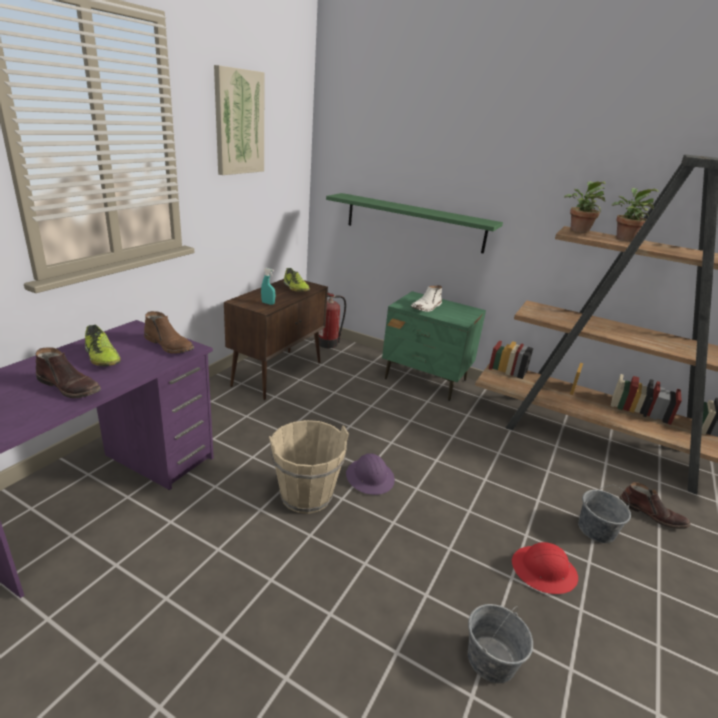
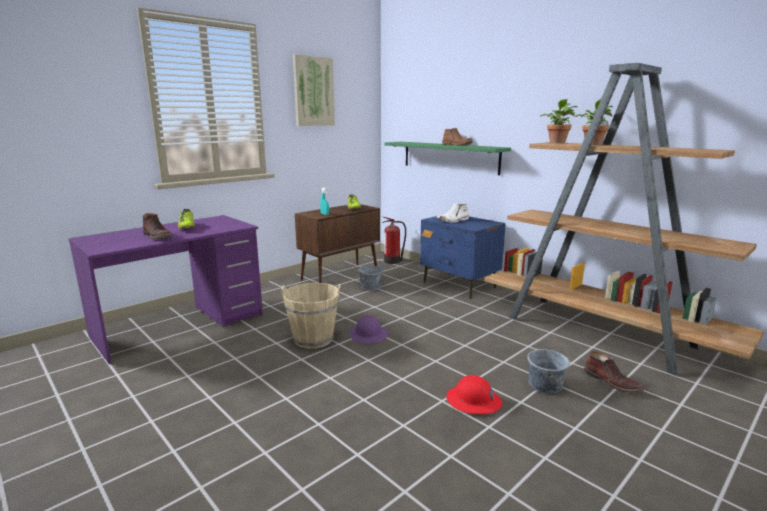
camera: 20 degrees right, 10 degrees down
(170, 345) = (232, 224): brown boot -> brown boot (457, 145)
(426, 380) = (459, 285): green nightstand -> blue nightstand
(491, 659) = (388, 439): grey bucket -> grey bucket (371, 287)

